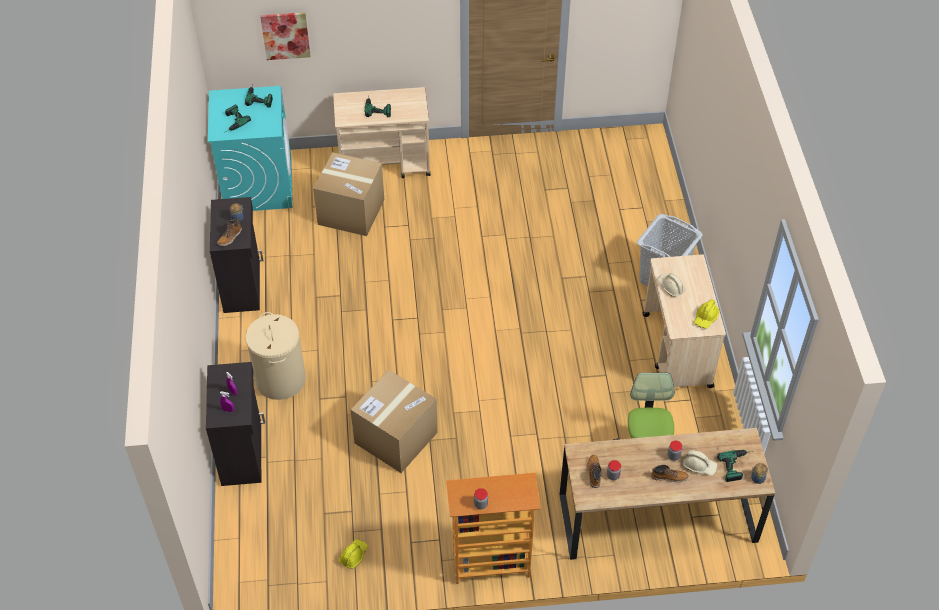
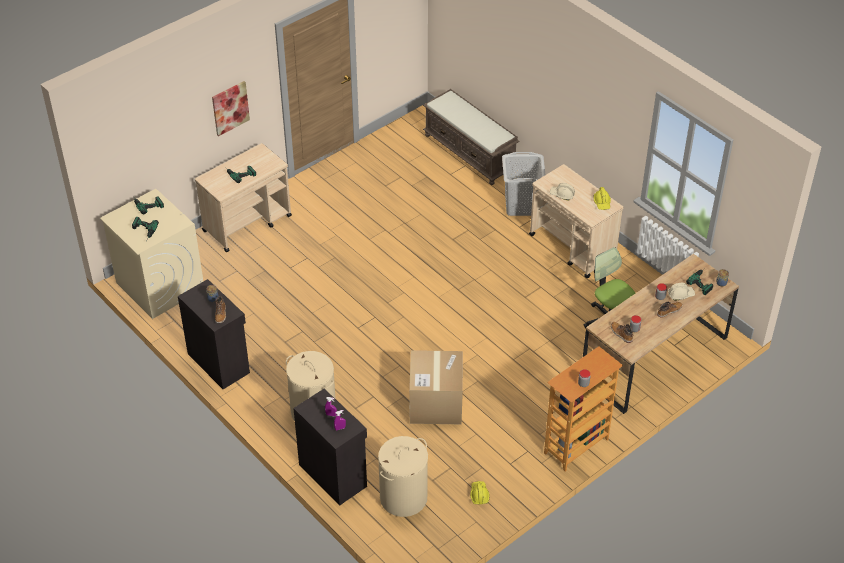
camera: 35 degrees left, 5 degrees down
(258, 184) = (159, 285): turquoise washing machine -> beige washing machine
(283, 514) = (403, 498): none -> beige laundry basket
(285, 35) = (151, 141): picture -> picture (230, 108)
(351, 212) = (254, 269): cardboard box -> none
(659, 197) = (470, 153): none -> brown bench

